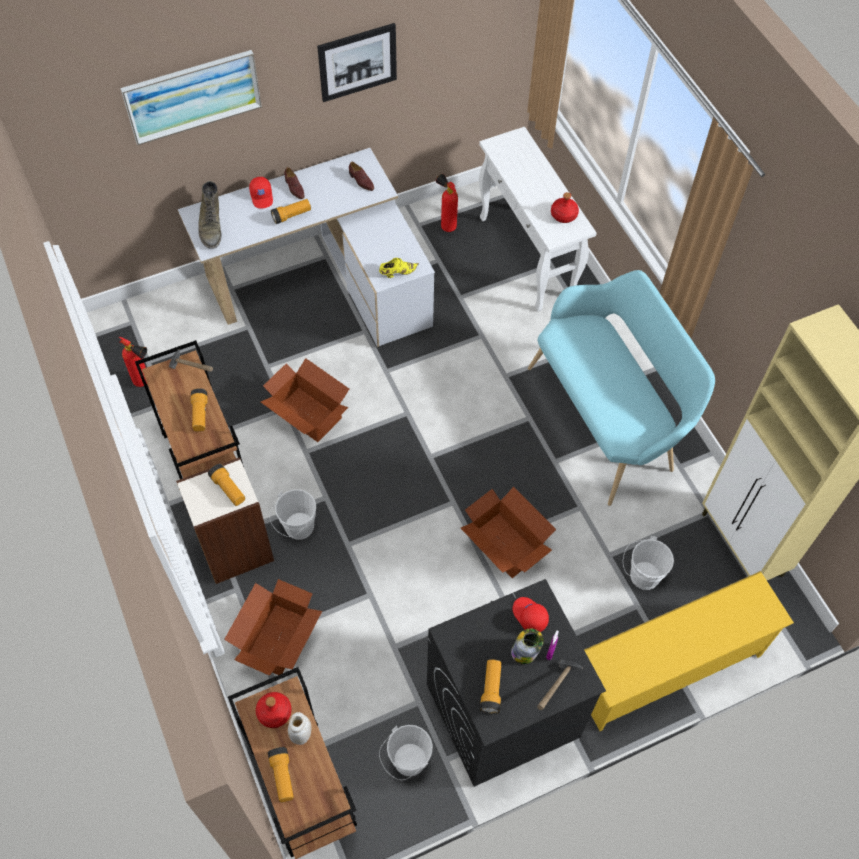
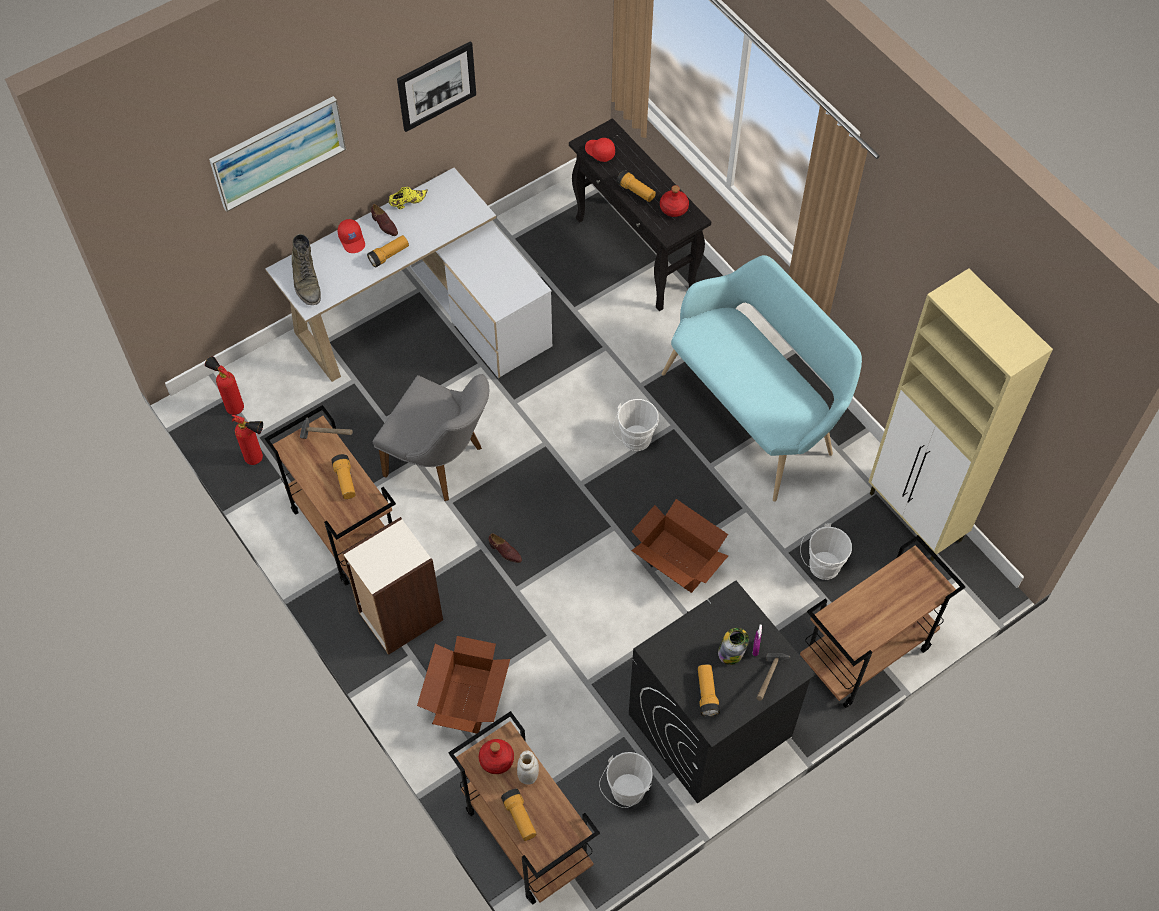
camera: 10 degrees left, 0 degrees up
(228, 489) = (397, 551): flashlight -> flashlight (636, 191)
(297, 529) = (459, 583): white bucket -> white bucket (635, 441)
(308, 415) = (442, 463): cardboard box -> grey chair
(361, 181) = (453, 206): brown shoe -> brown shoe (505, 552)
(397, 273) = (512, 297): yellow shoe -> yellow shoe (407, 202)
(446, 225) = (541, 233): fire extinguisher -> fire extinguisher (232, 406)
(527, 258) = (636, 255): white console table -> black console table
(529, 616) = (728, 618): red cap -> red cap (599, 152)
(667, 670) = (865, 655): yellow shoe rack -> brown cart

